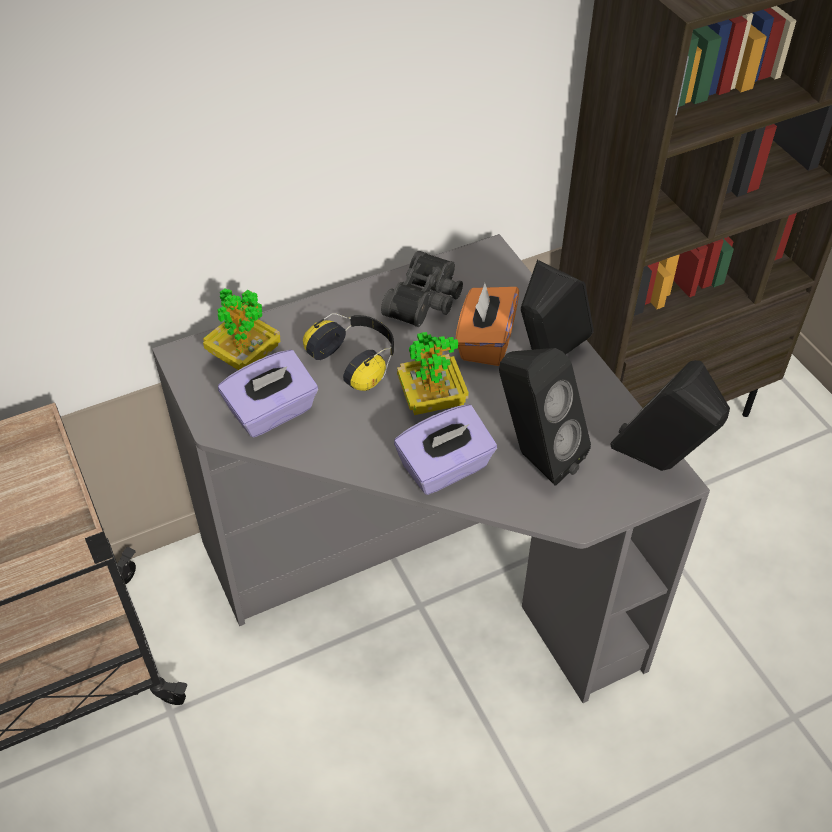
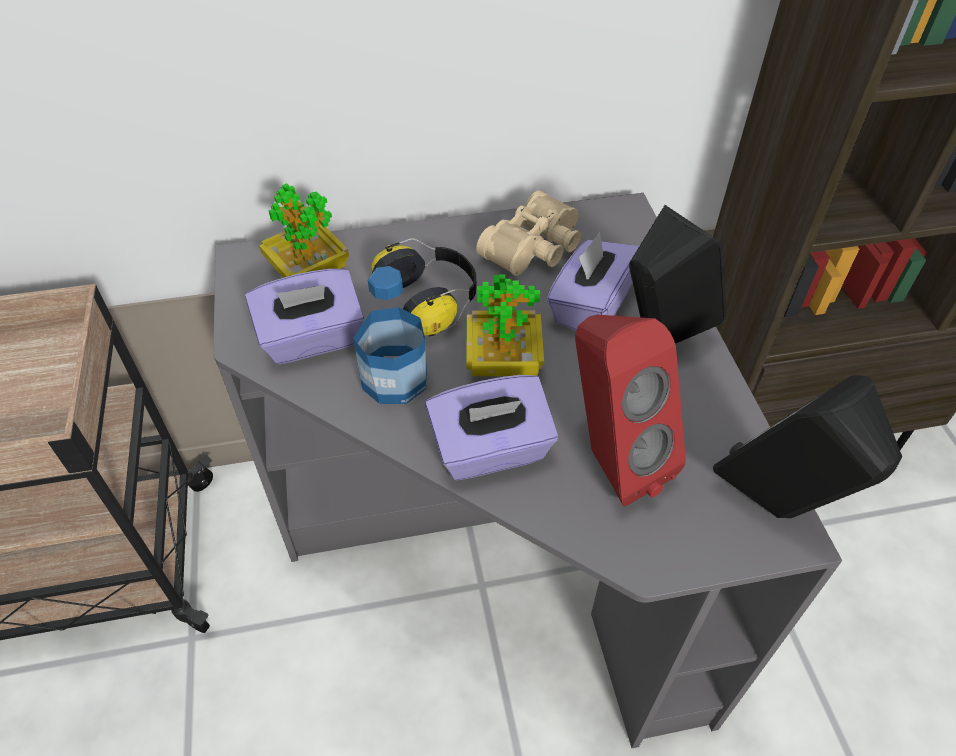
camera: 15 degrees right, 0 degrees up
(351, 430) = (395, 379): none -> bottle
(427, 301) = (536, 249): black binoculars -> beige binoculars
(485, 341) = (590, 306): orange tissue box -> purple tissue box
(535, 456) = (610, 460): black speaker -> red speaker

